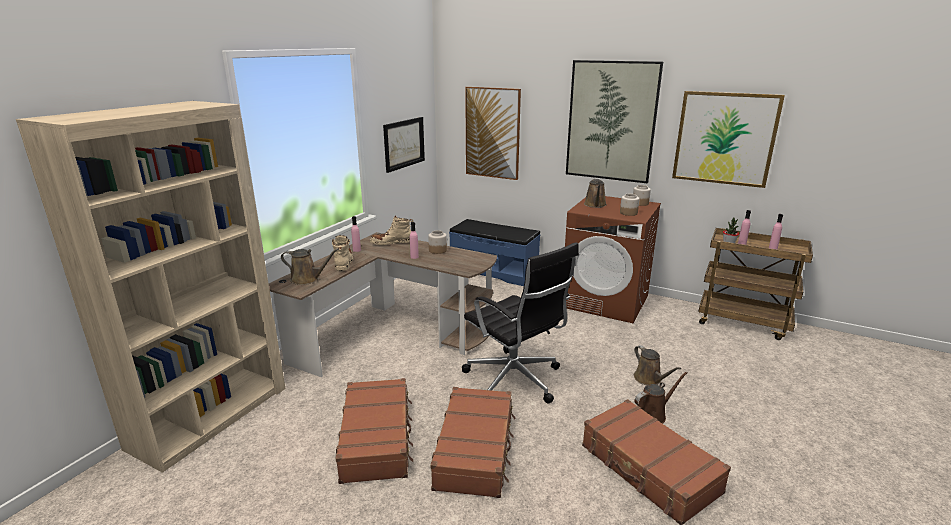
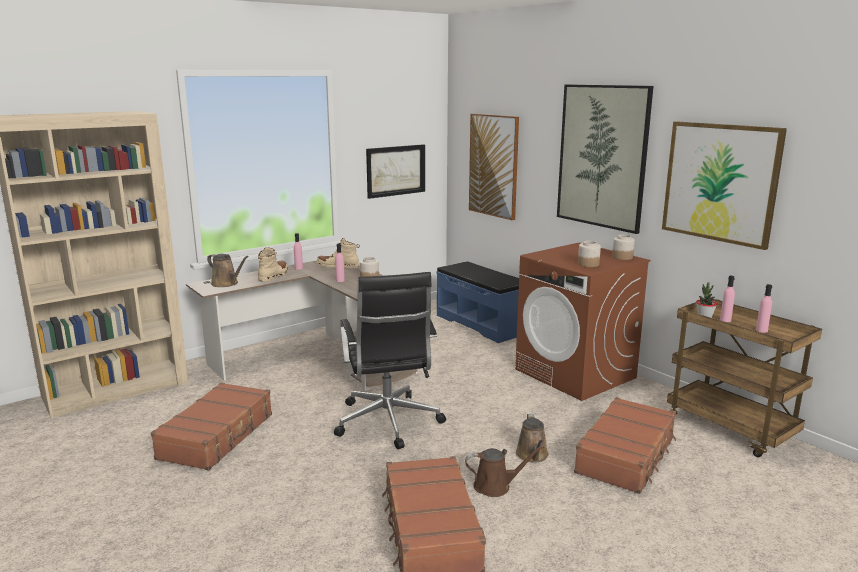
camera: 25 degrees right, 5 degrees down
(475, 449) = (287, 467): brown suitcase -> brown suitcase (626, 455)
(595, 205) = (564, 253): brown watering can -> none

